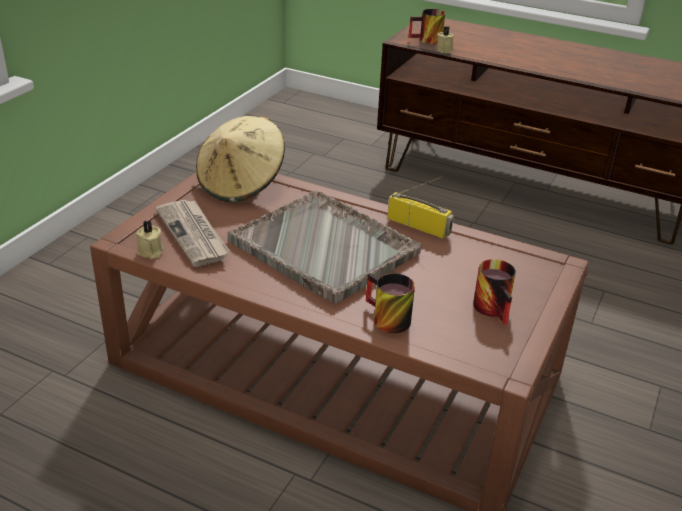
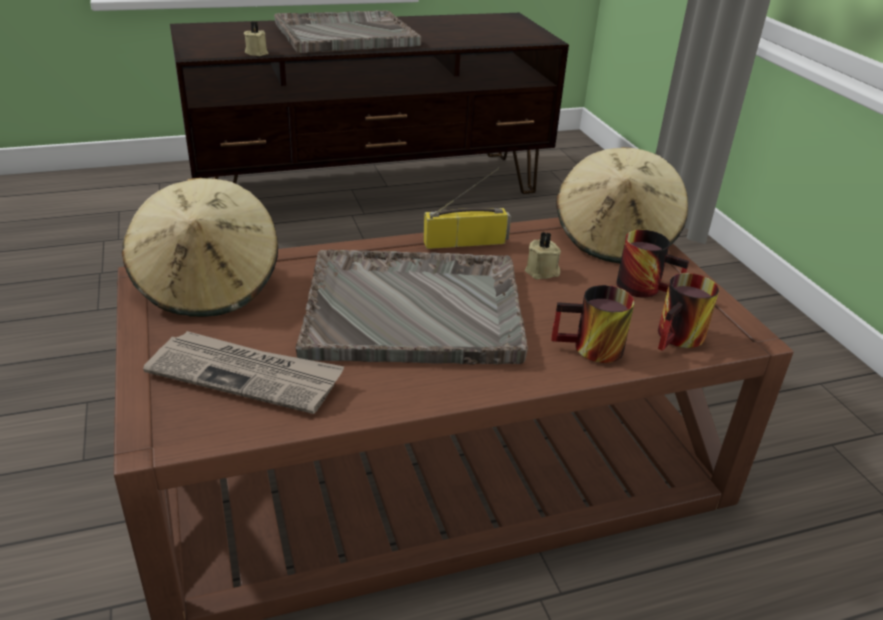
camera: 45 degrees left, 0 degrees up
(150, 252) = (224, 430): beige candle -> beige candle (542, 272)
(427, 40) = (221, 48): mug -> mug (681, 339)
(532, 272) = (615, 239): none -> beige hat
(533, 53) = (344, 35): none -> grey tray

